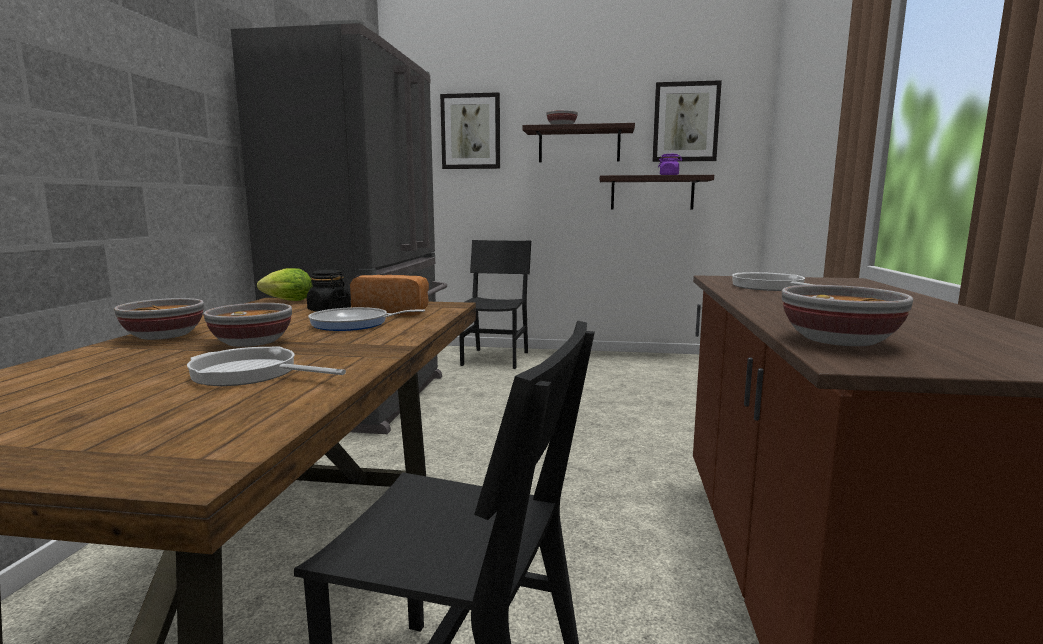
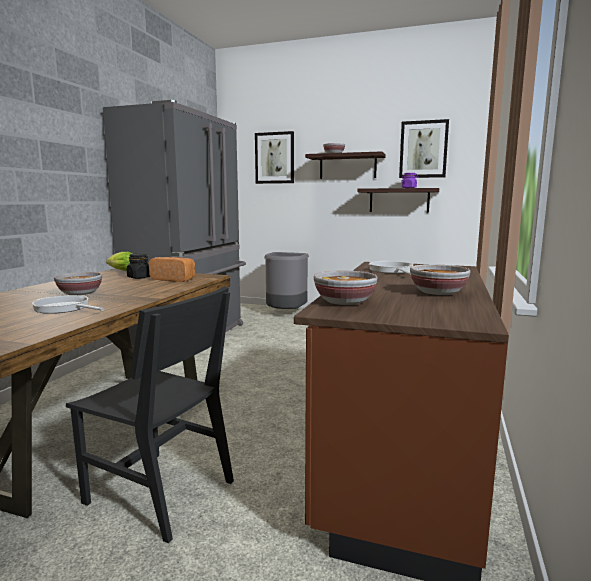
camera: 10 degrees right, 0 degrees up
(164, 336) = (41, 288): bowl -> bowl (437, 292)
(354, 324) = (144, 285): frying pan -> none
(495, 358) = (285, 314): black chair -> grey trash can

